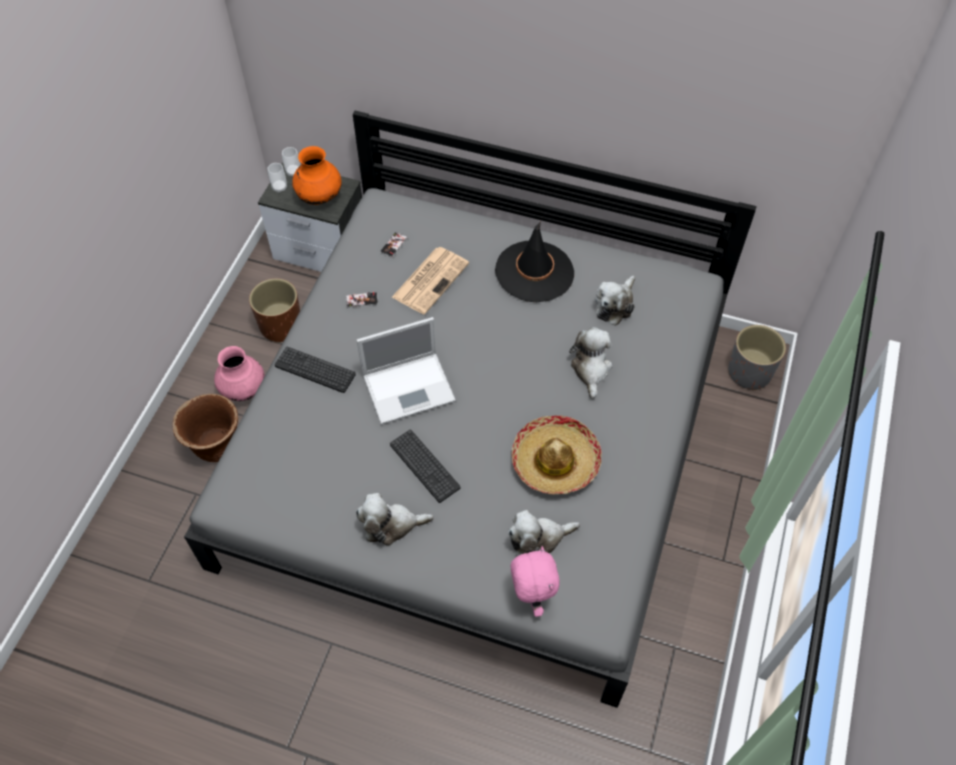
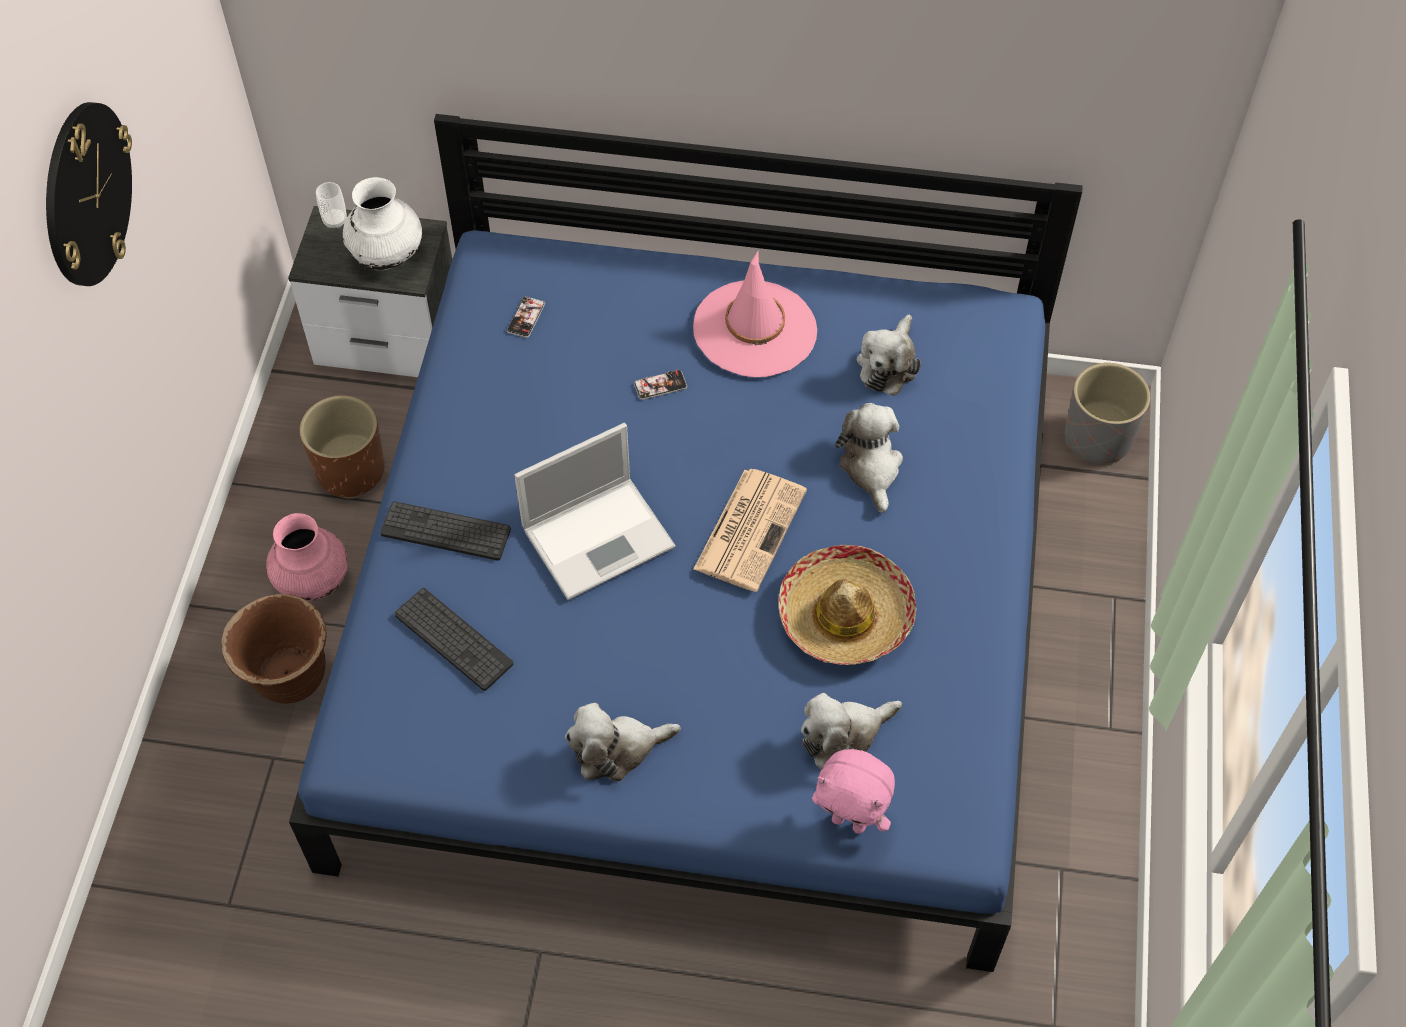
camera: 10 degrees left, 0 degrees up
(106, 123) = (86, 194): none -> wall clock
(279, 187) = (318, 249): cup -> none
(320, 197) = (387, 256): orange vase -> white vase
(361, 300) = (494, 412): phone -> phone (660, 385)
(424, 466) = (648, 653): keyboard -> keyboard (453, 639)
(430, 279) = (596, 364): newspaper -> newspaper (750, 528)
(478, 441) = (704, 606): grey bed -> blue bed
(531, 596) = (850, 821): pink plush toy -> pink plush toy turned 135 degrees clockwise
(534, 272) = (755, 329): black hat -> pink hat

